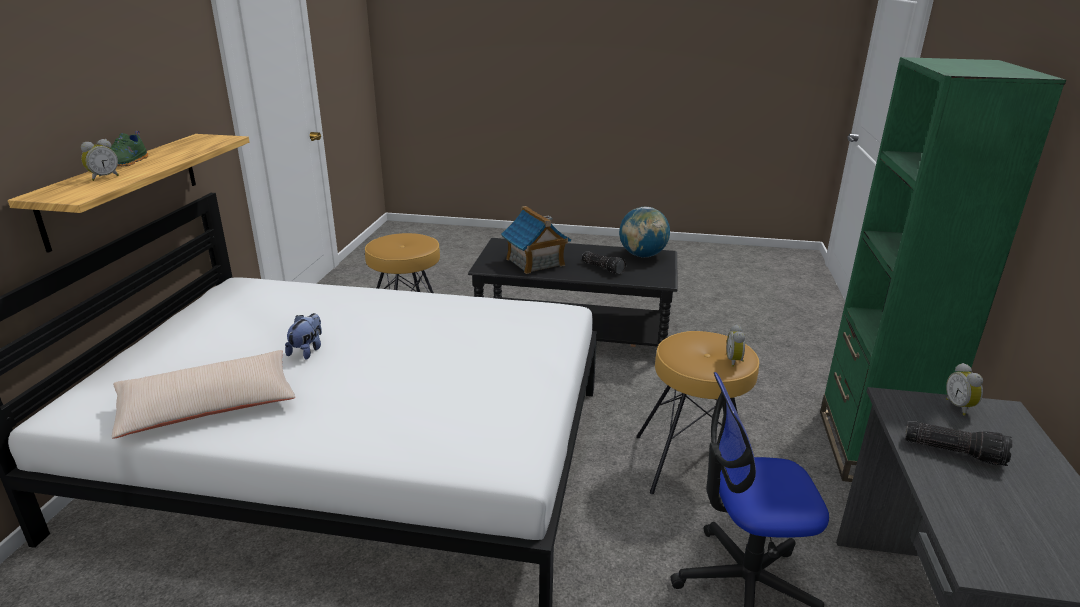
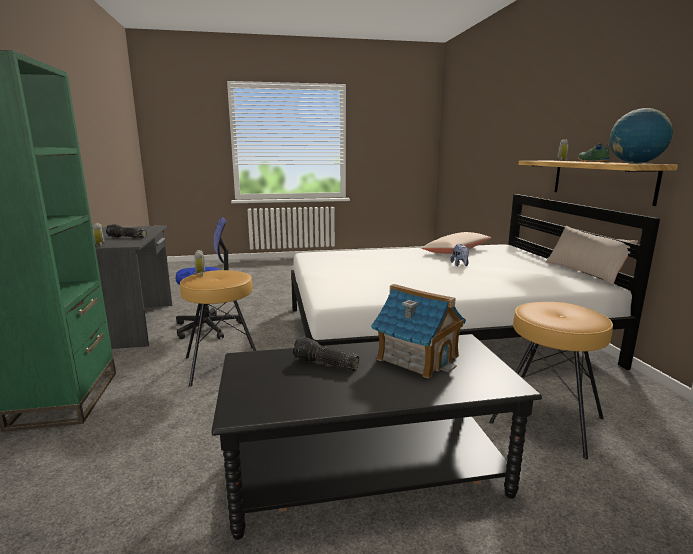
camera: 160 degrees right, 10 degrees down
(189, 305) = (584, 271): none -> beige pillow
(642, 255) = (274, 400): globe -> globe (635, 163)

